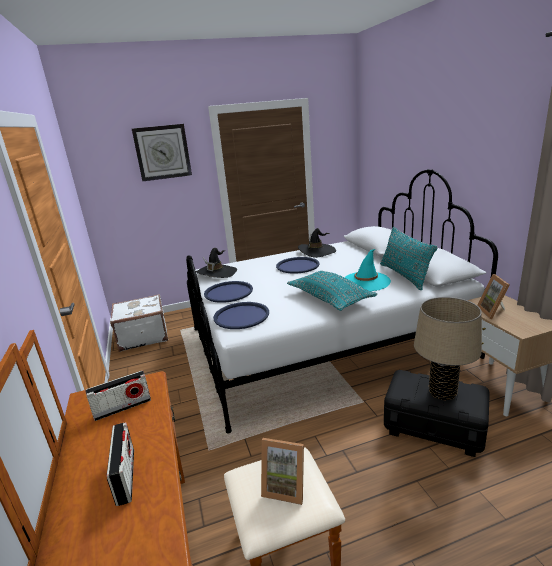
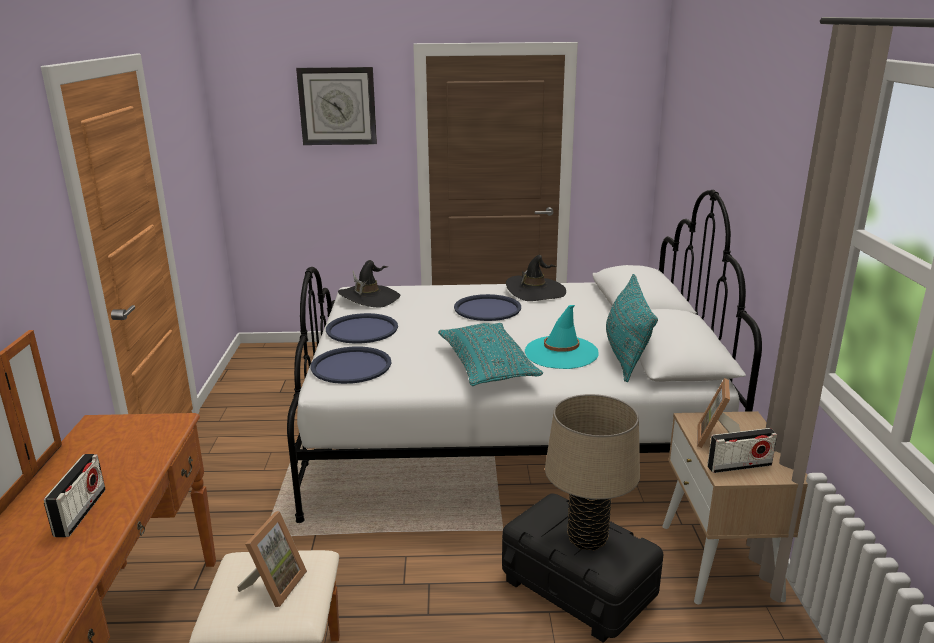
camera: 15 degrees right, 0 degrees up
(122, 407) = (125, 443): radio -> radio (739, 466)
(143, 336) = (267, 370): white suitcase -> none
(285, 486) = (274, 585): picture frame -> picture frame turned 105 degrees counterclockwise

